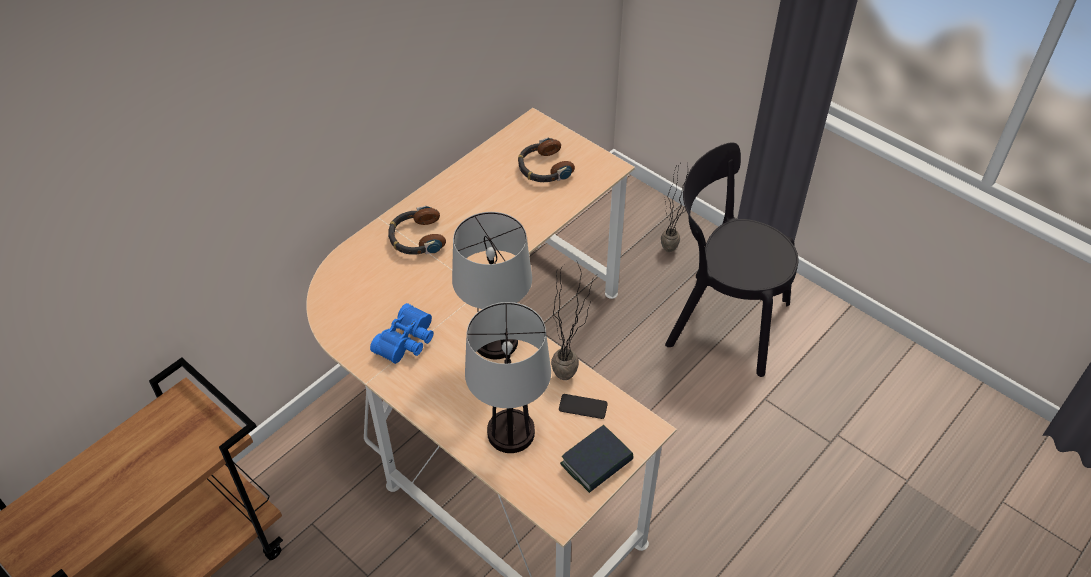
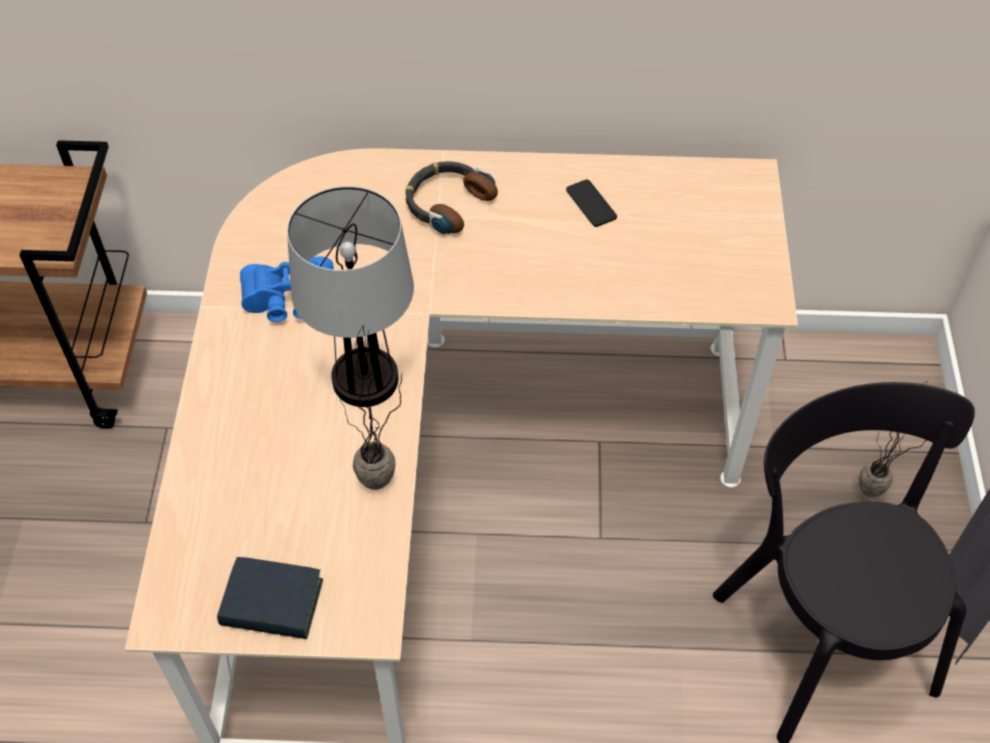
camera: 50 degrees right, 5 degrees up
(509, 433) = (243, 484): table lamp -> none
(543, 168) = (686, 238): headphones -> none
(583, 407) = (345, 532): phone -> phone (591, 204)

